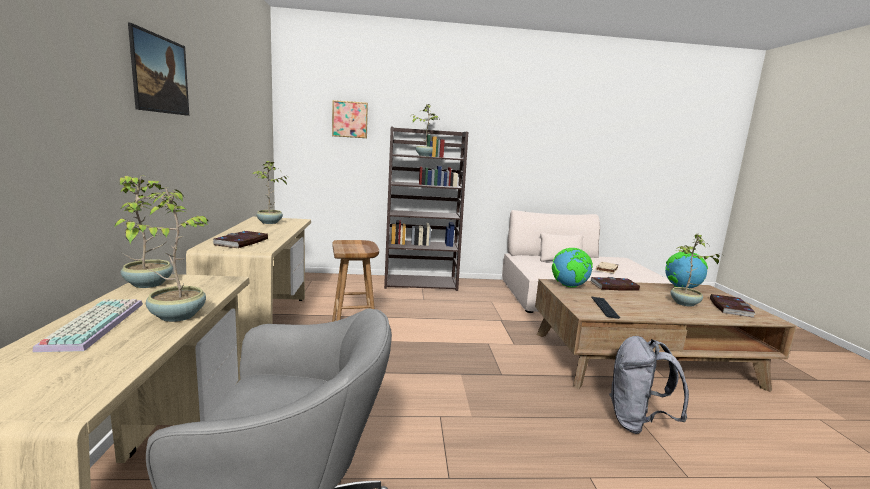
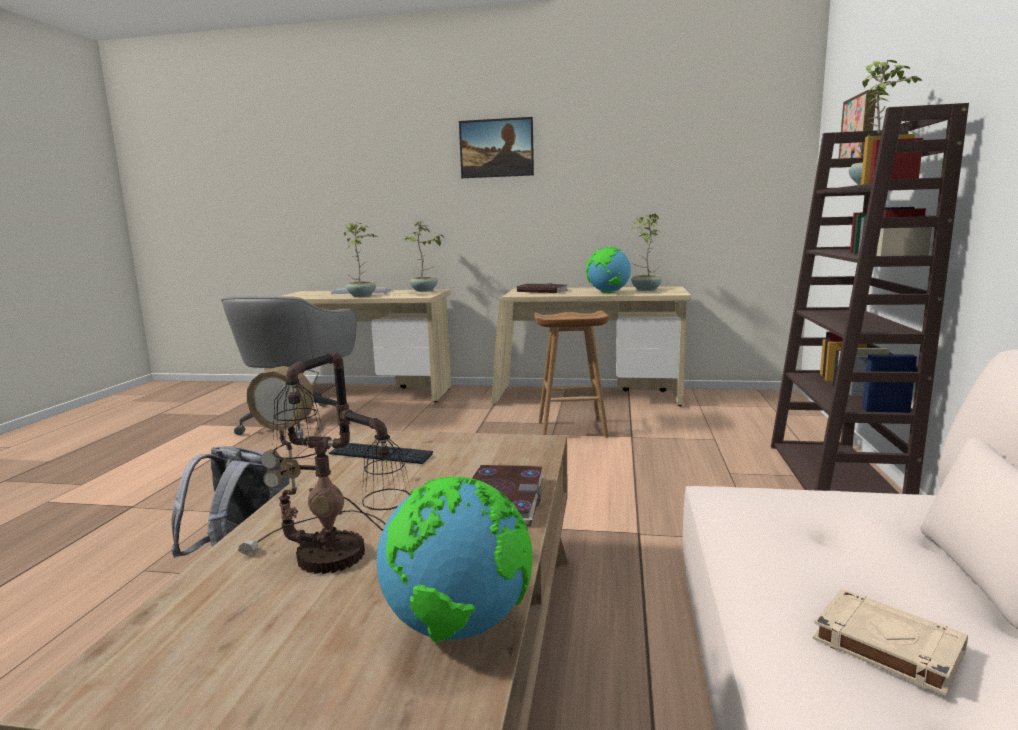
camera: 105 degrees right, 0 degrees up
(569, 286) = (509, 451): globe -> globe (607, 293)
(684, 304) = (333, 558): potted plant -> table lamp
(730, 308) = (239, 640): book -> none

